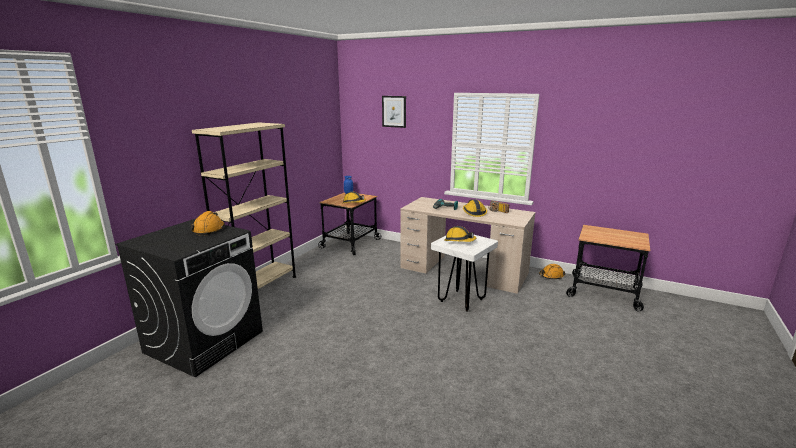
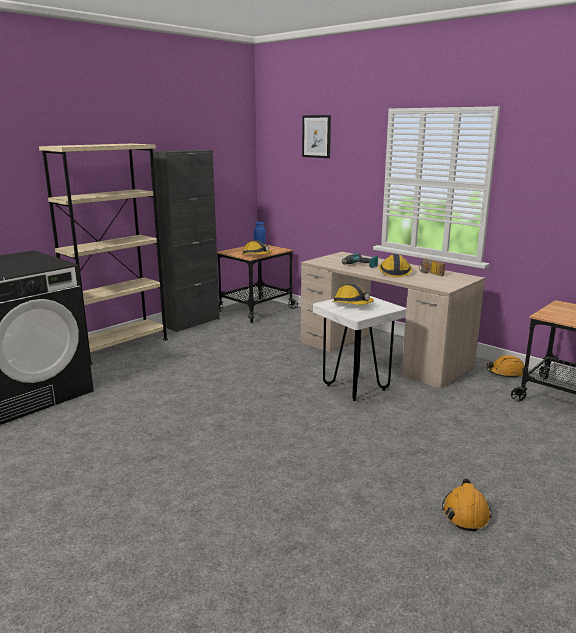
camera: 15 degrees right, 0 degrees up
(209, 229) = (36, 260): orange hard hat -> orange hard hat (465, 512)
(306, 259) = (191, 322): none -> black cabinet

